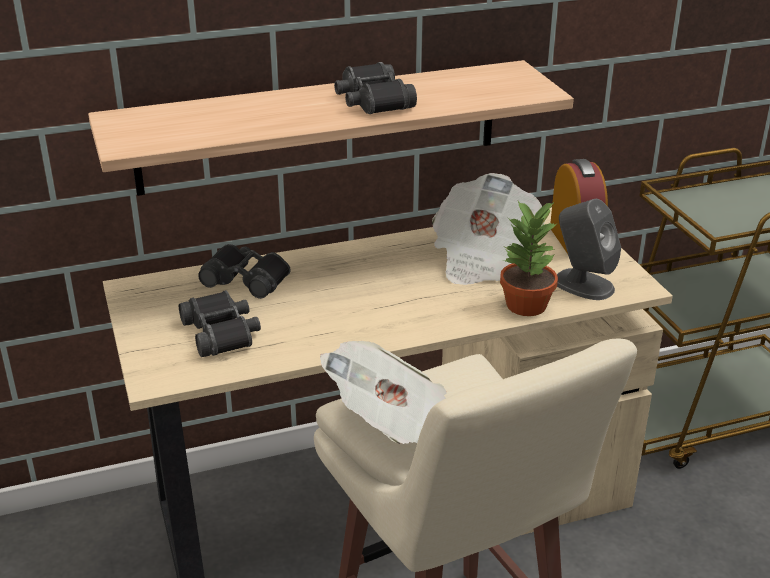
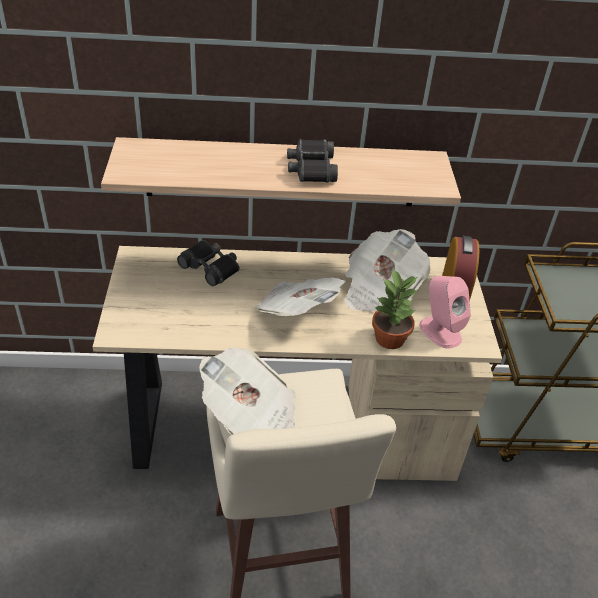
camera: 15 degrees right, 10 degrees up
(222, 333) = (174, 307): black binoculars -> none
(391, 302) = (297, 312): none -> newspaper
(582, 284) = (440, 331): grey speaker -> pink speaker

